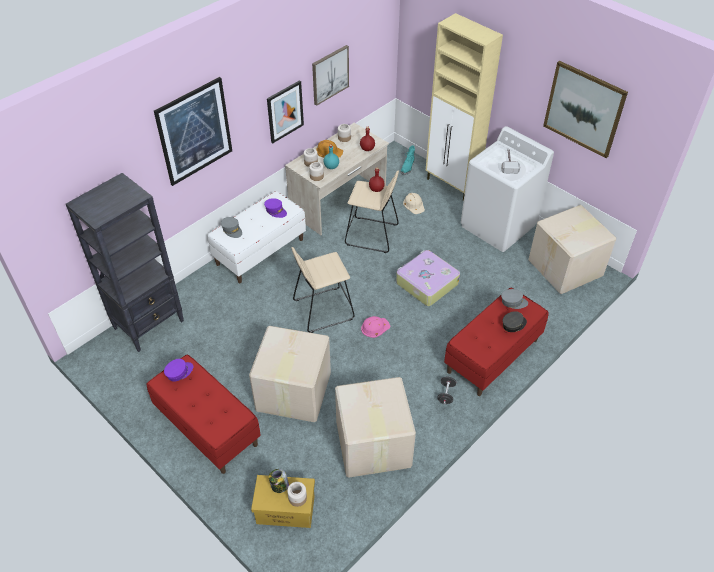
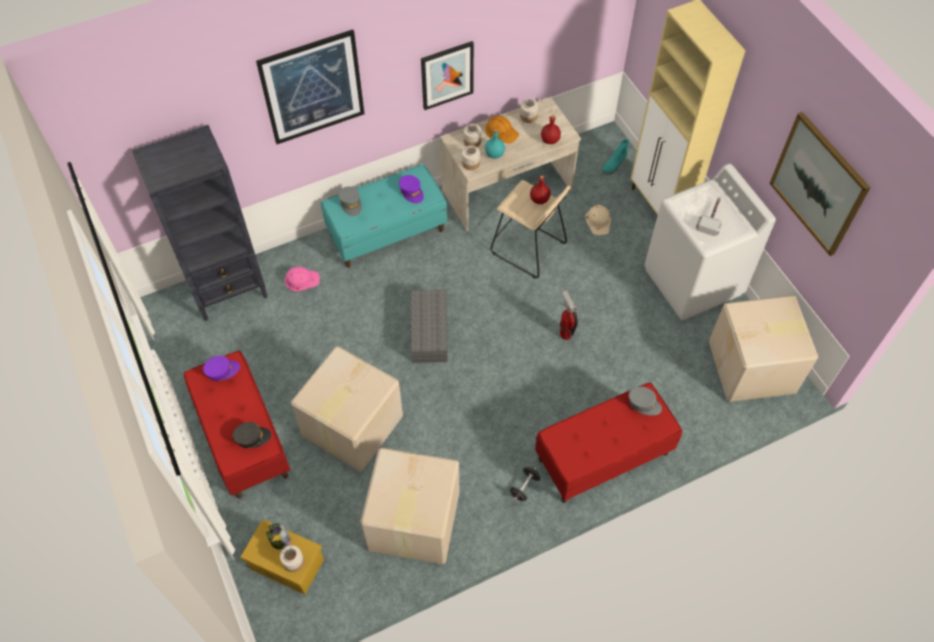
camera: 20 degrees right, 10 degrees up
(260, 251) = (387, 232): white bench -> turquoise bench
(323, 309) = (428, 331): beige stool -> grey storage box
(330, 74) = (520, 37): picture -> none
(375, 327) = (479, 373): pink hard hat -> pink hard hat (301, 279)
(426, 283) = (565, 334): suitcase -> fire extinguisher
(513, 324) = (629, 434): grey cap -> grey cap (252, 437)

